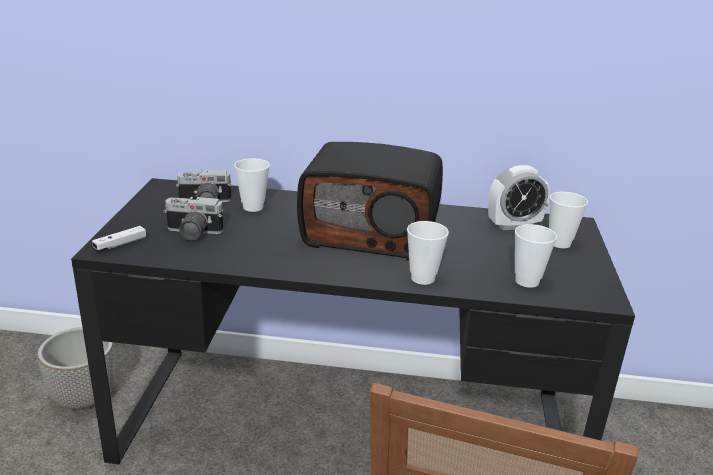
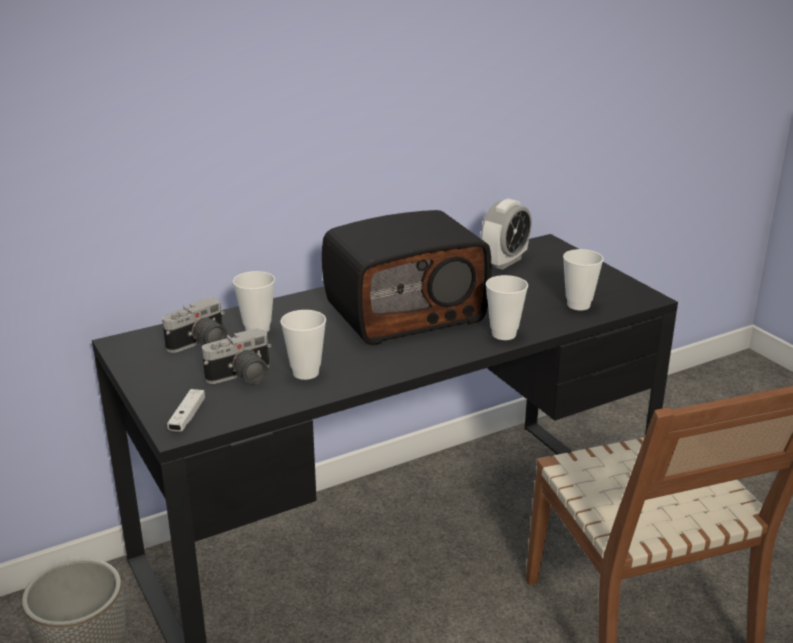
camera: 35 degrees left, 0 degrees up
(560, 243) = (557, 264): cup -> cup (305, 373)

